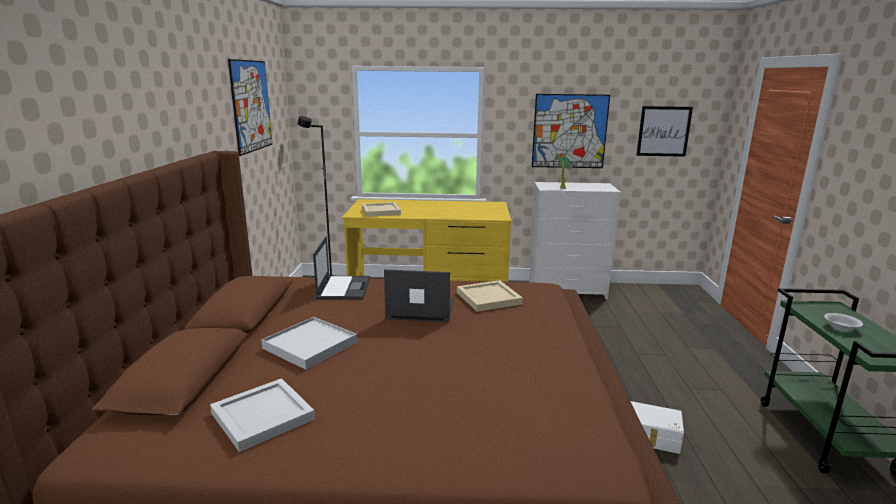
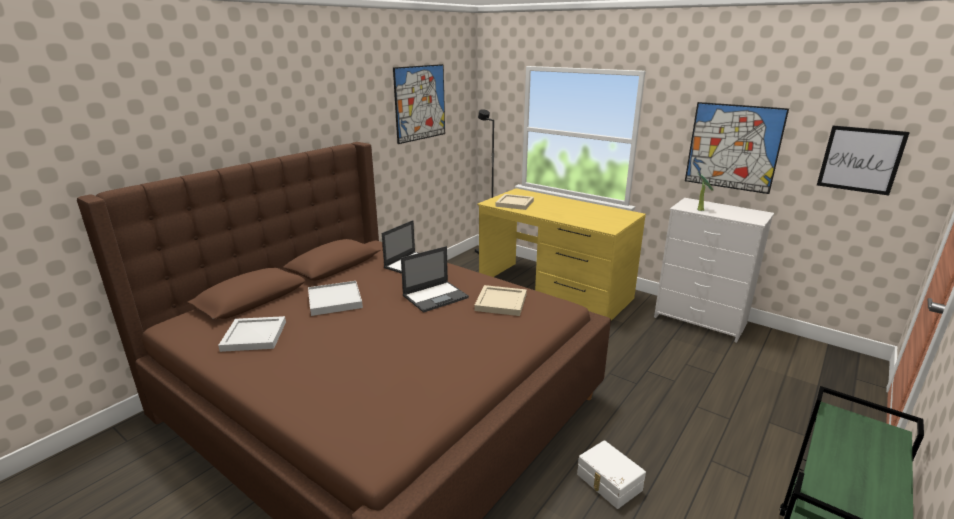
camera: 35 degrees right, 5 degrees up
(419, 310) = (436, 296): laptop -> laptop turned 105 degrees clockwise
(841, 327) = (843, 457): white bowl -> none

